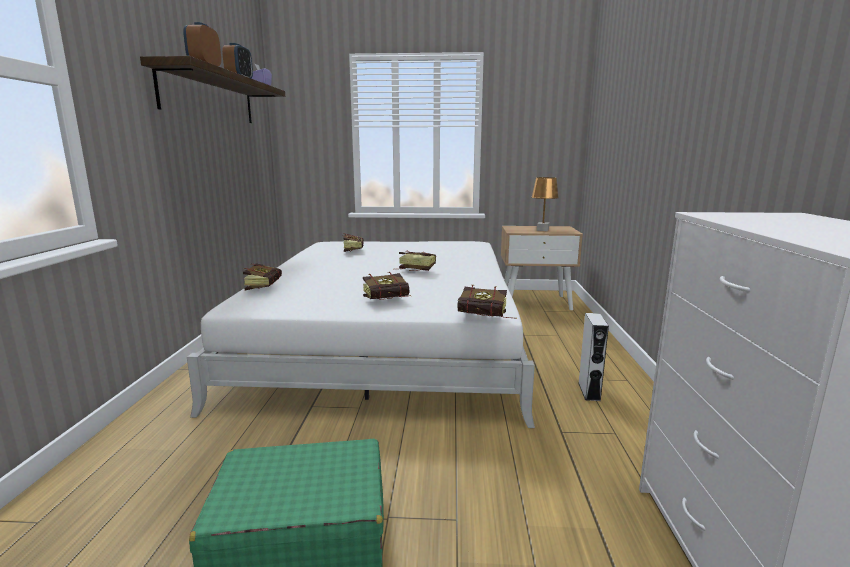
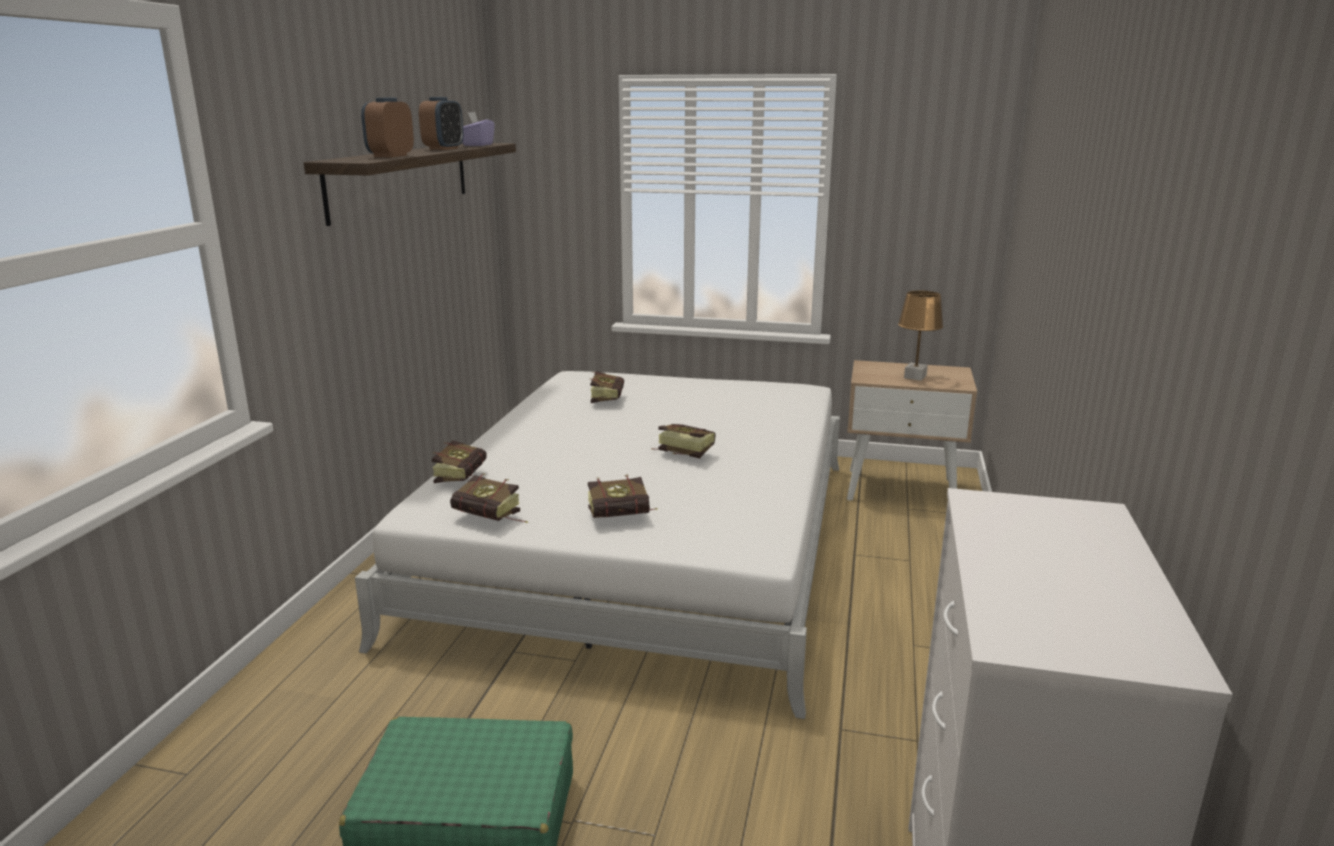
camera: 10 degrees right, 5 degrees up
(487, 318) = (745, 564): book -> book (492, 519)
(589, 391) = (911, 667): grey speaker -> none

